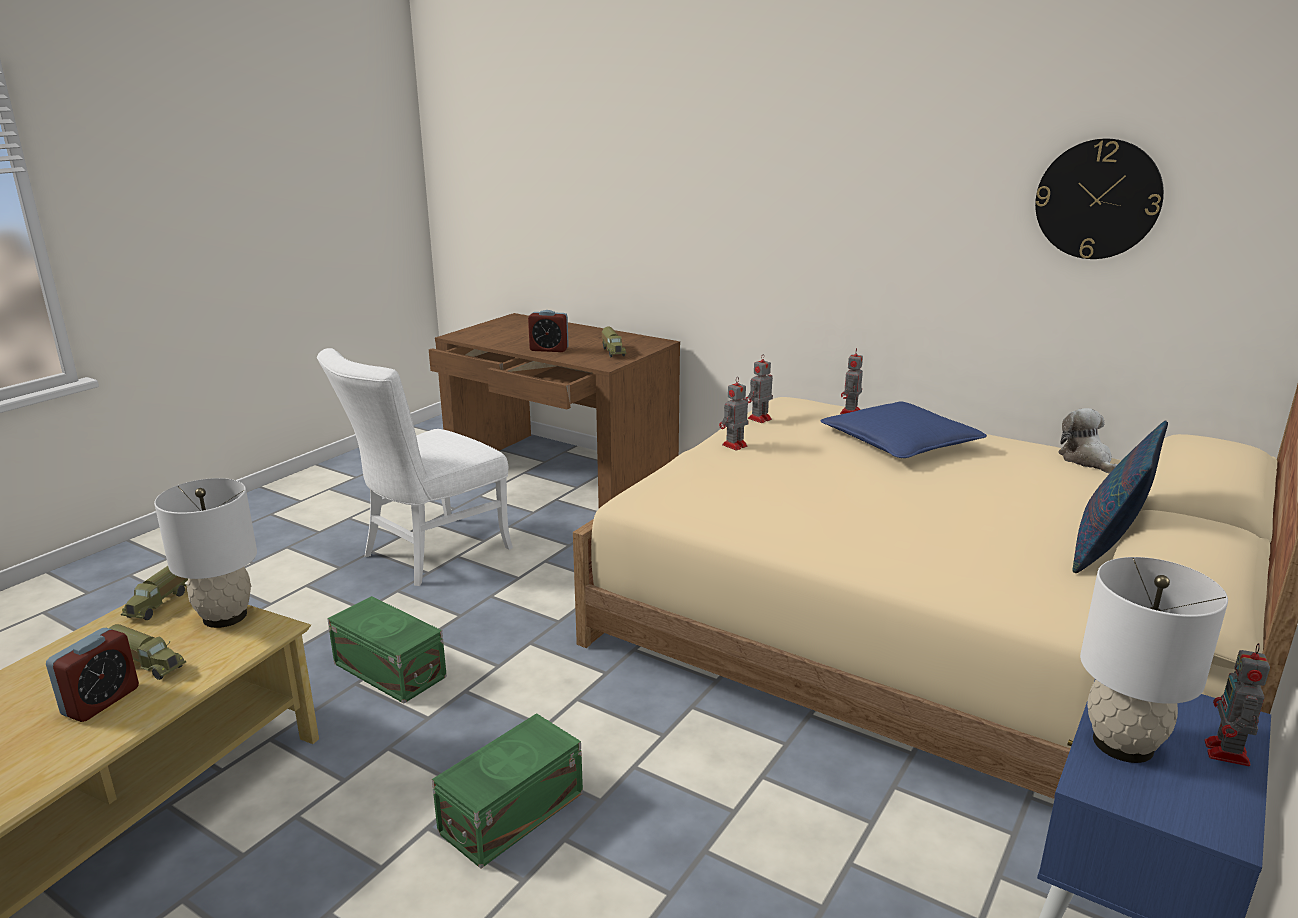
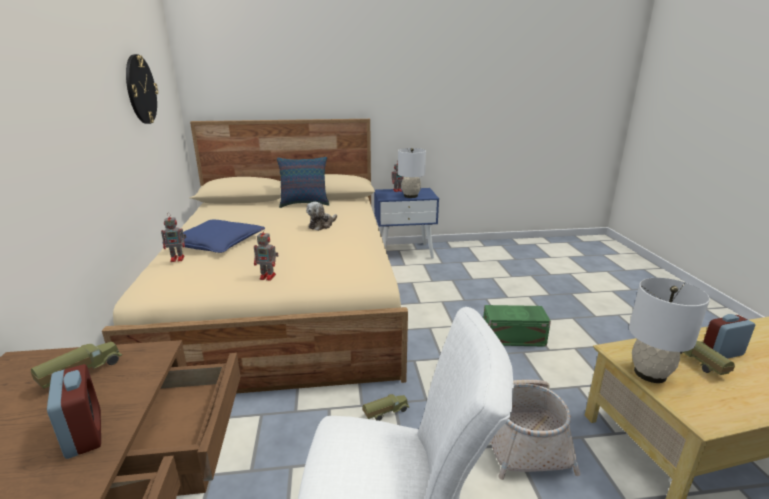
camera: 130 degrees left, 0 degrees up
(161, 603) = (705, 411): toy truck -> toy truck (385, 412)
(389, 671) = (521, 435): green storage box -> basket
(758, 419) = (208, 282): toy robot -> none
(1087, 460) = (207, 214): plush toy -> plush toy (321, 225)

